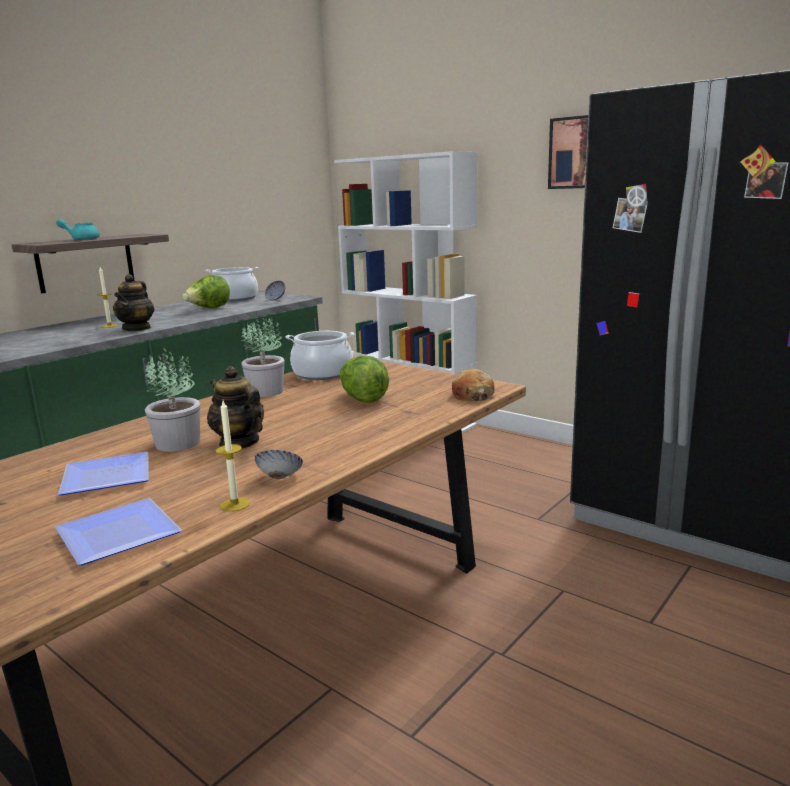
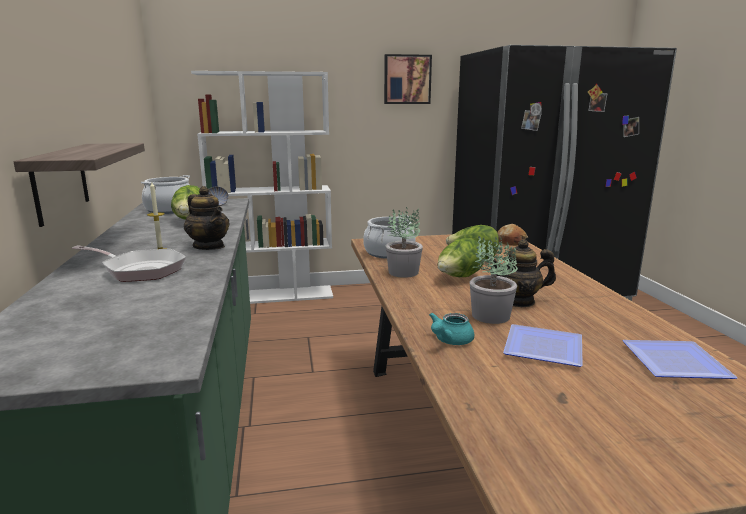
camera: 50 degrees left, 0 degrees up
(58, 334) = (140, 270): none -> frying pan
(82, 239) = (86, 151): turquoise teapot -> turquoise teapot (449, 341)
(235, 504) = (645, 324): candle -> none
(280, 478) = (607, 306): bowl -> none
(281, 410) = (458, 278): none -> lettuce

